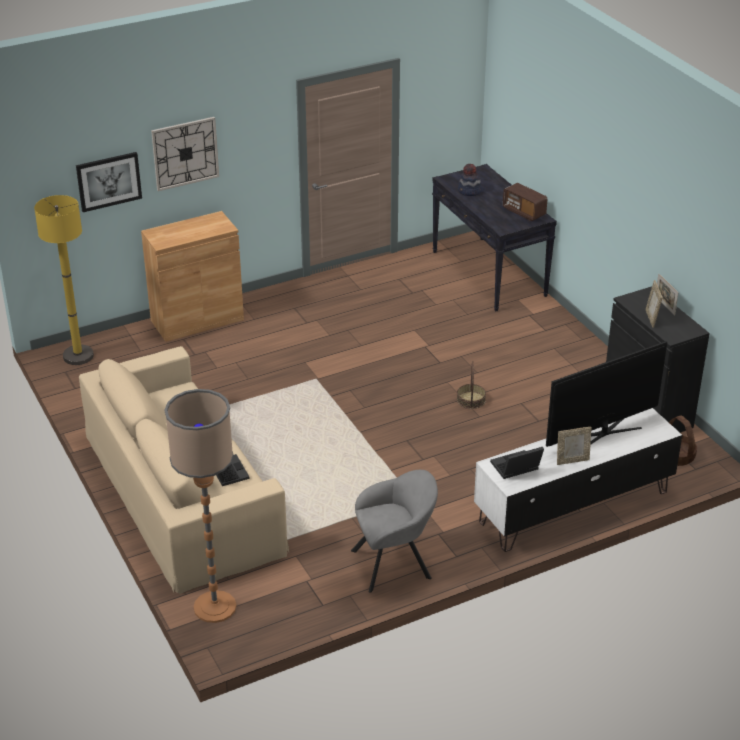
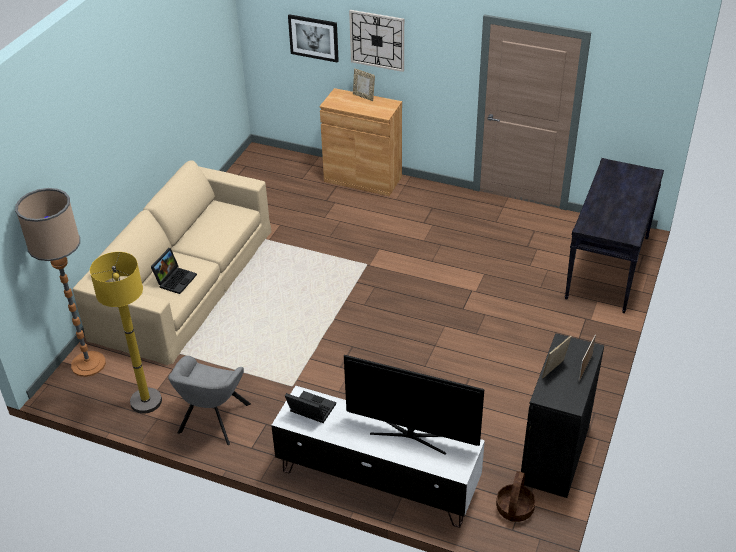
camera: 50 degrees right, 5 degrees up
(78, 356) = (266, 160): yellow floor lamp -> yellow floor lamp (146, 401)
(395, 563) = (212, 421): grey armchair -> grey armchair turned 75 degrees clockwise
(469, 191) = (610, 184): hat -> none
(471, 400) = (438, 350): basket -> none
(524, 212) = (625, 224): radio -> none
(572, 460) = (355, 436): picture frame -> picture frame (364, 96)

